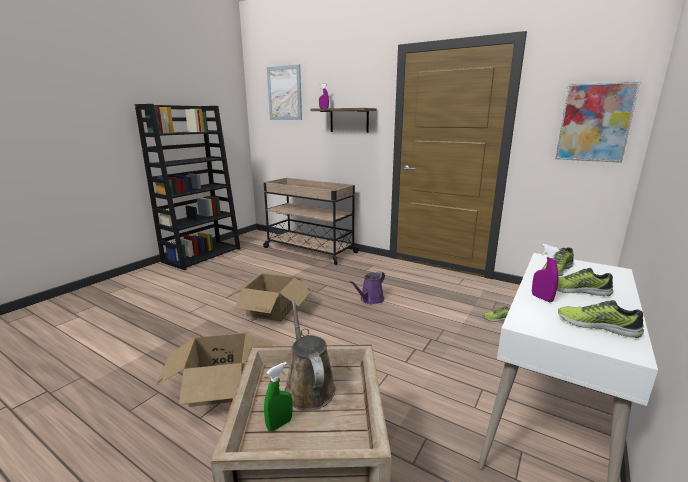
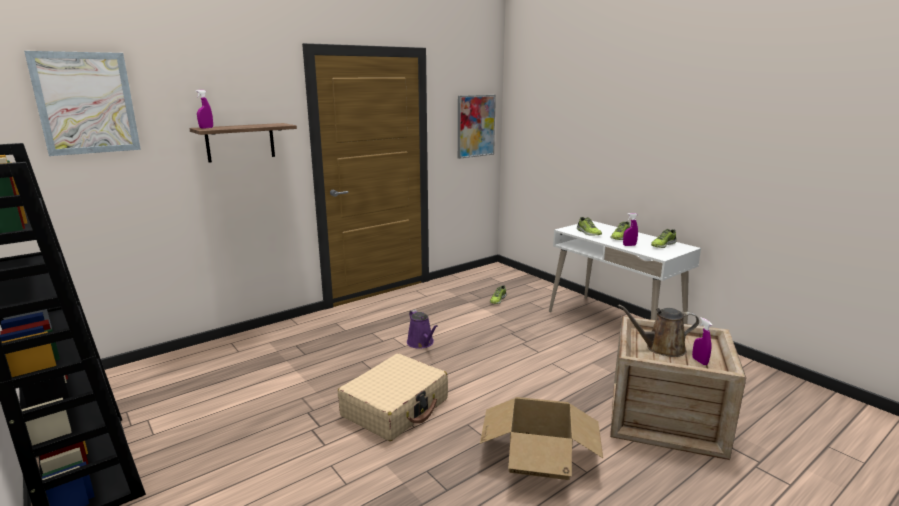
camera: 70 degrees left, 0 degrees up
(272, 309) = (395, 407): cardboard box -> beige suitcase
(279, 424) = (699, 361): green spray bottle -> purple spray bottle
(309, 250) = (225, 354): beige cart -> none

